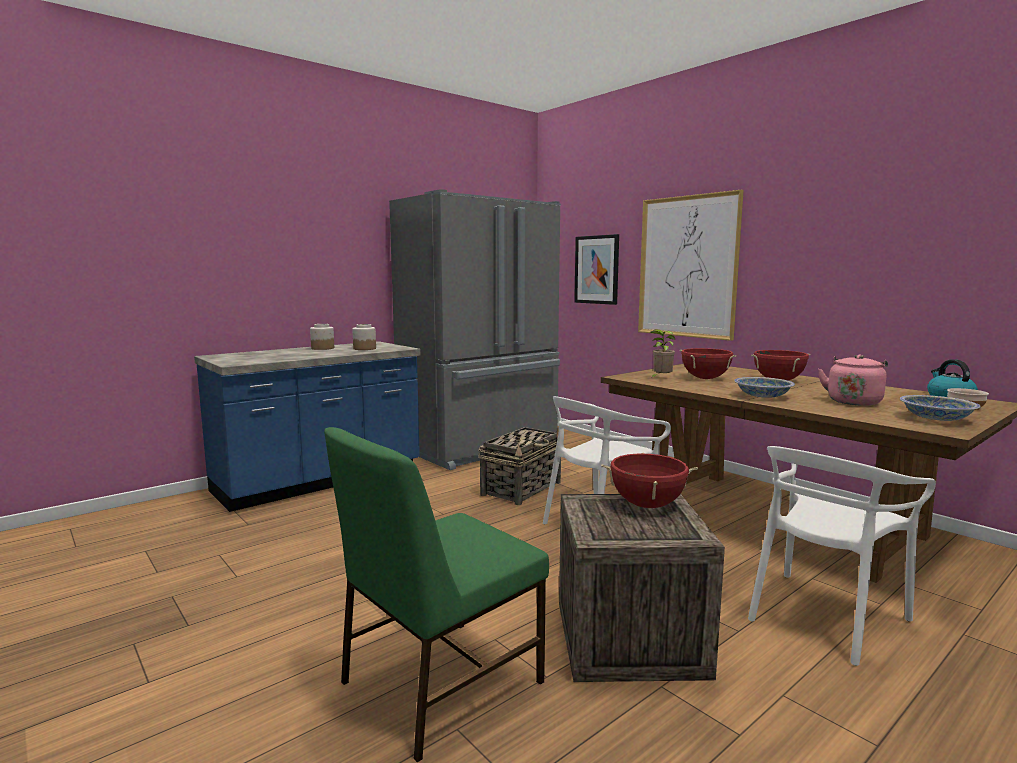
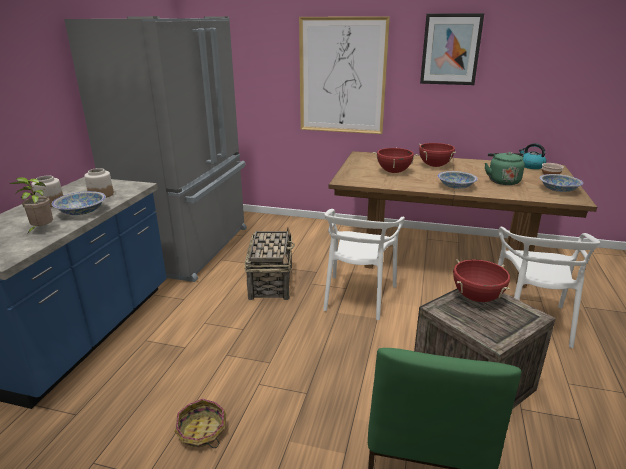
camera: 35 degrees left, 15 degrees up
(310, 567) = (202, 432): none -> basket
(330, 353) = (82, 212): none -> bowl
(597, 269) = (253, 76): picture -> picture (450, 49)
(661, 379) = (369, 178): potted plant -> potted plant (41, 230)
(853, 401) = (502, 181): pink kettle -> green kettle

